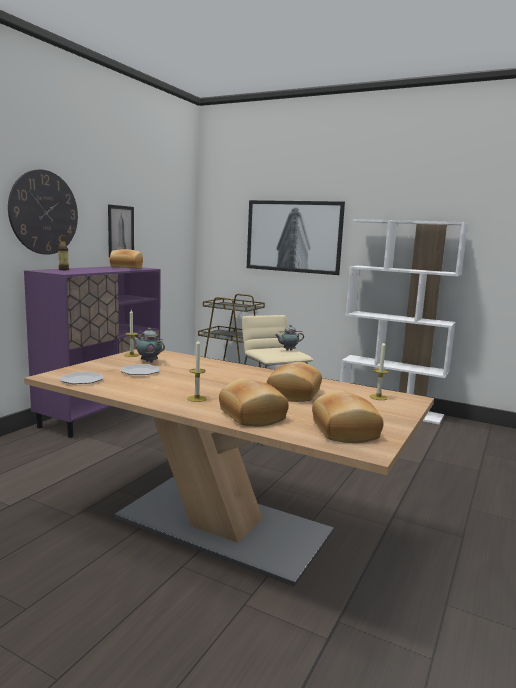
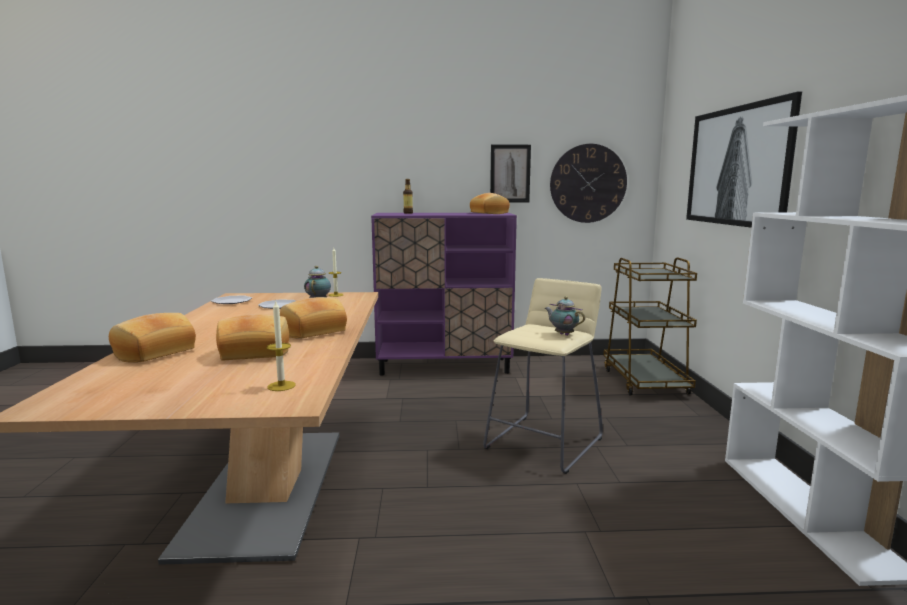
camera: 60 degrees right, 0 degrees up
(44, 212) = (406, 158): wall clock -> wall clock (588, 183)
(197, 398) = (202, 331): candle -> none
(343, 431) = (113, 388): bread -> bread (313, 331)

